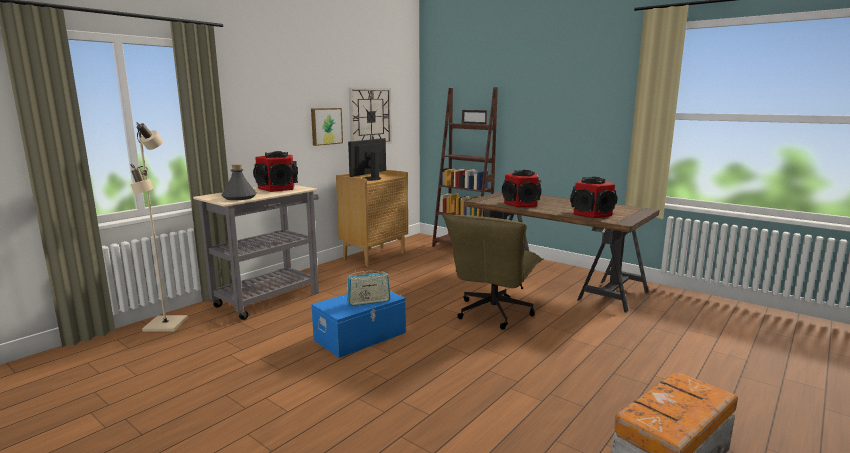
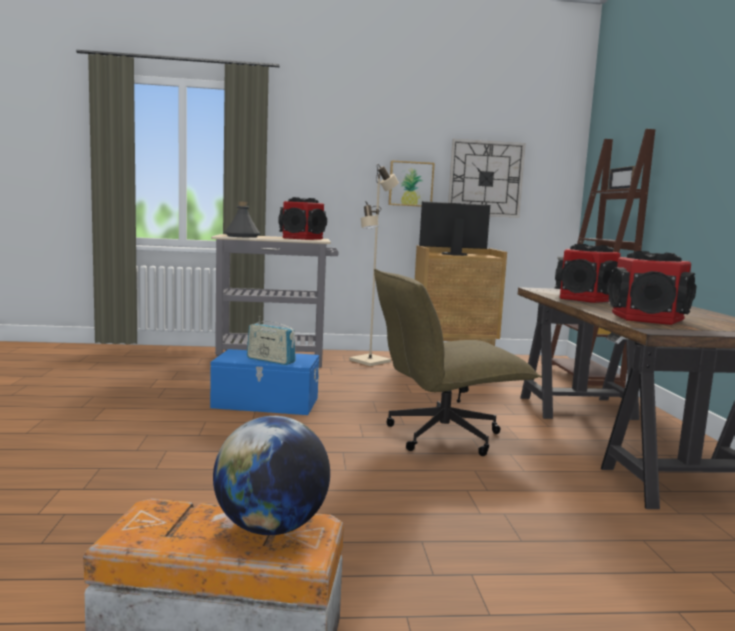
camera: 45 degrees right, 5 degrees down
(165, 324) = (173, 351): beige floor lamp -> beige floor lamp (369, 361)
(682, 391) = (271, 527): none -> globe

